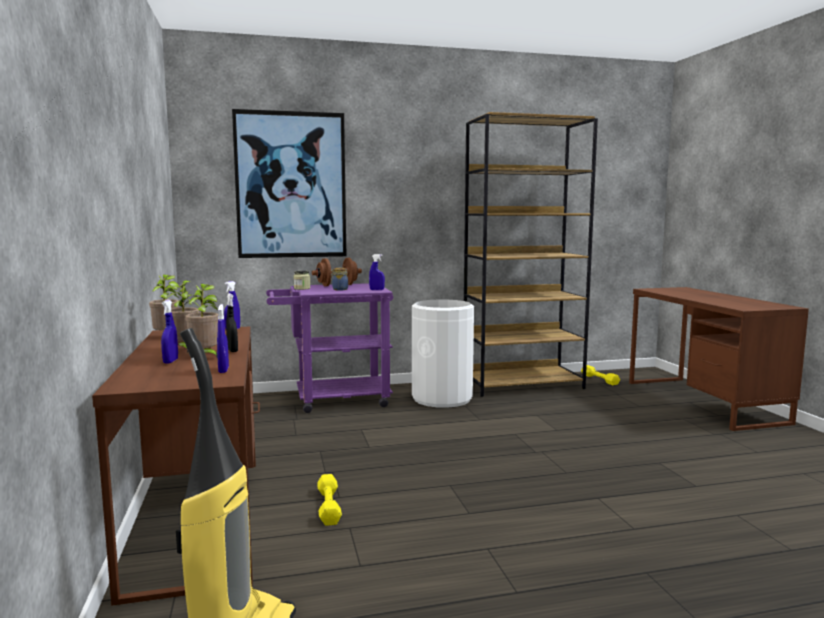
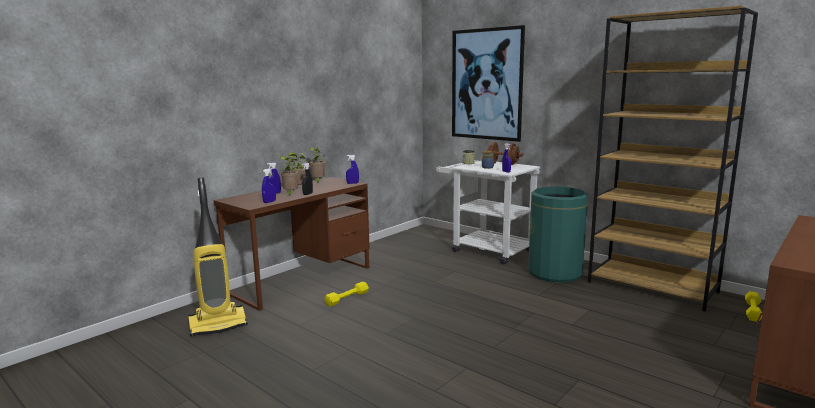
camera: 55 degrees right, 5 degrees up
(332, 400) = (486, 249): purple cart -> white cart
(442, 398) = (555, 273): white trash can -> green trash can

